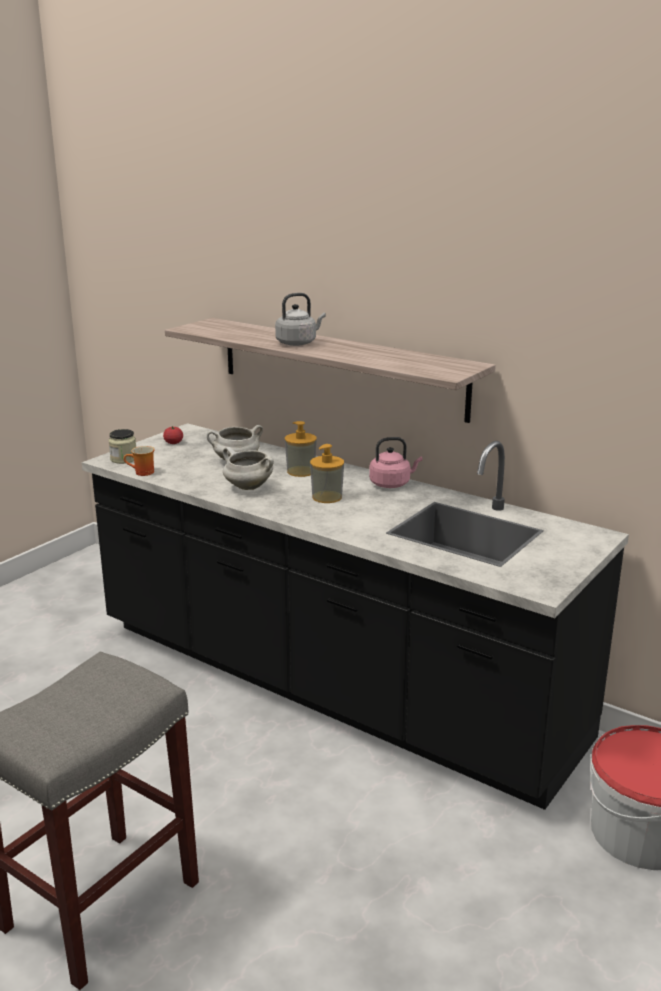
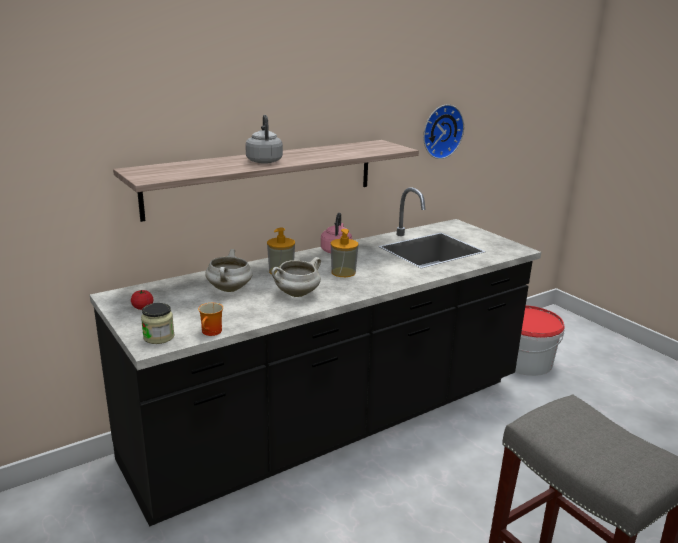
camera: 70 degrees left, 0 degrees up
(606, 379) = (440, 131): none -> wall clock

